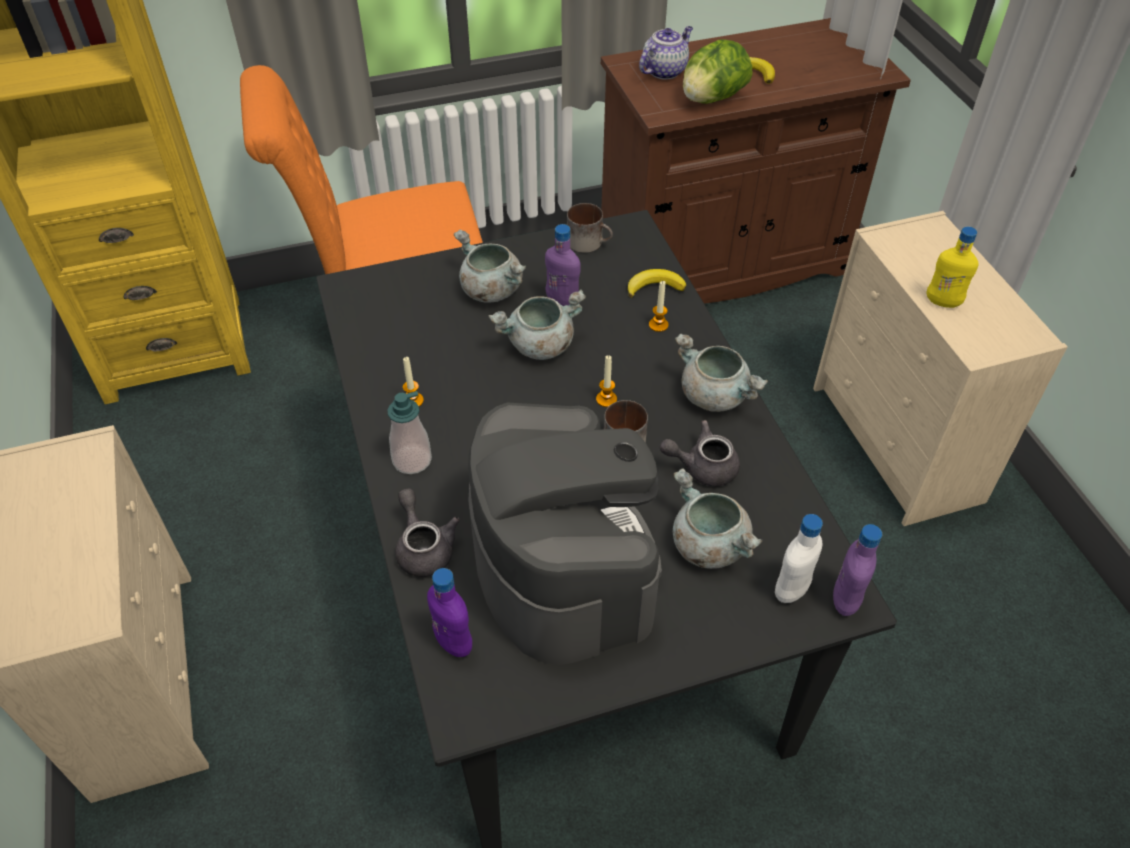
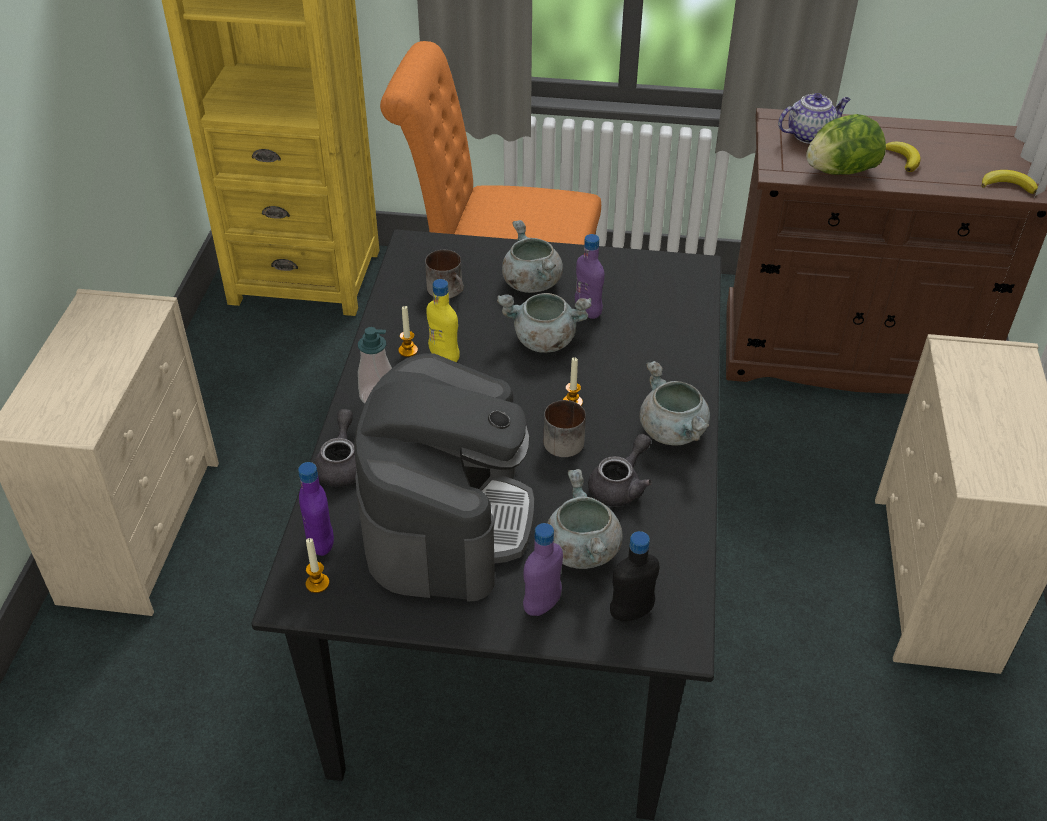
camera: 25 degrees right, 5 degrees down
(589, 242) = (646, 268): mug -> mug (449, 290)
(654, 287) = (681, 323): banana -> banana (1007, 185)
(658, 325) = (662, 356): candle -> candle (317, 583)
(702, 467) = (620, 485): grey teapot -> grey teapot turned 105 degrees clockwise
(791, 590) = (631, 612): white bottle -> black bottle
(845, 600) = (676, 639): purple bottle -> purple bottle (542, 604)
(943, 302) = (973, 427): yellow bottle -> yellow bottle (444, 357)

